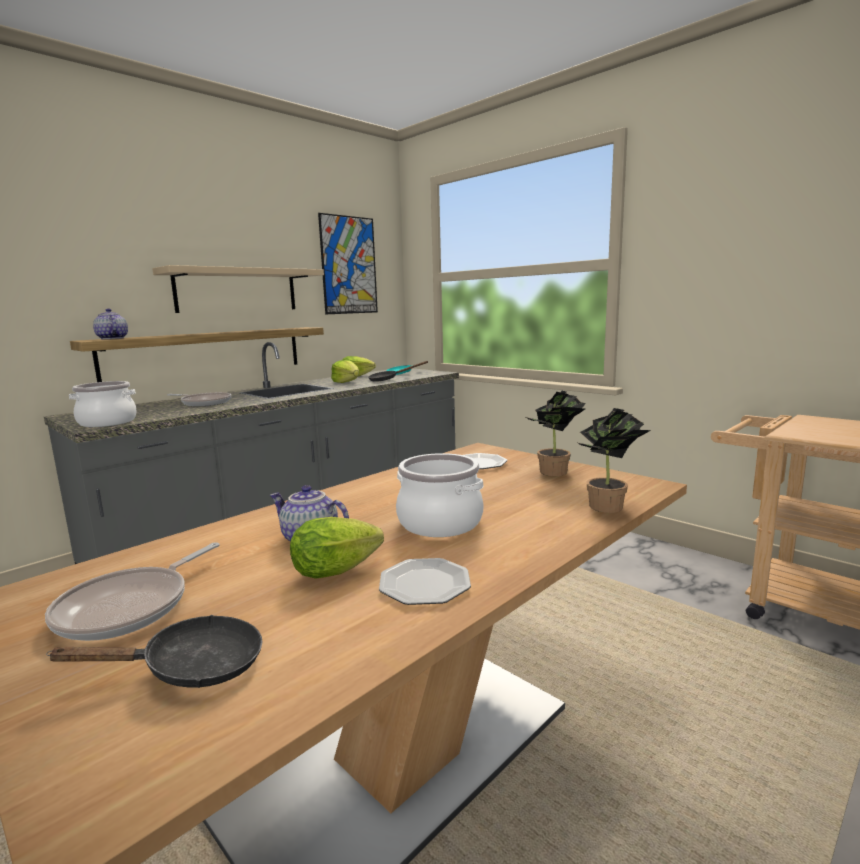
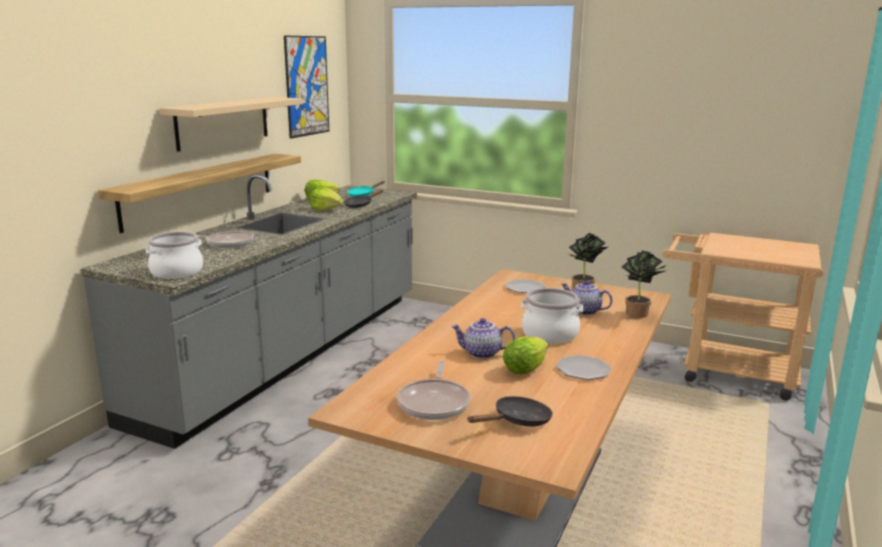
camera: 20 degrees left, 5 degrees up
(111, 338) = (140, 185): teapot -> teapot (583, 311)

